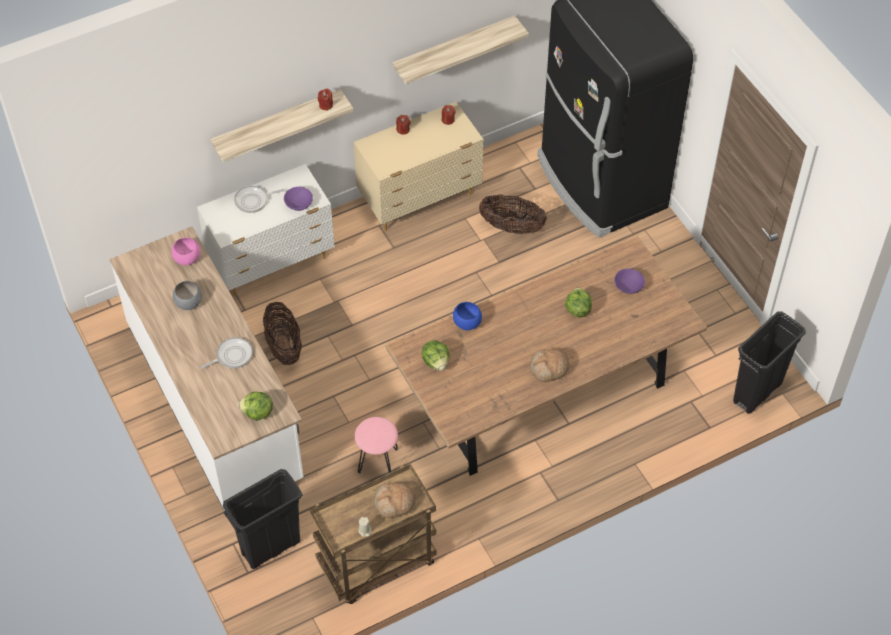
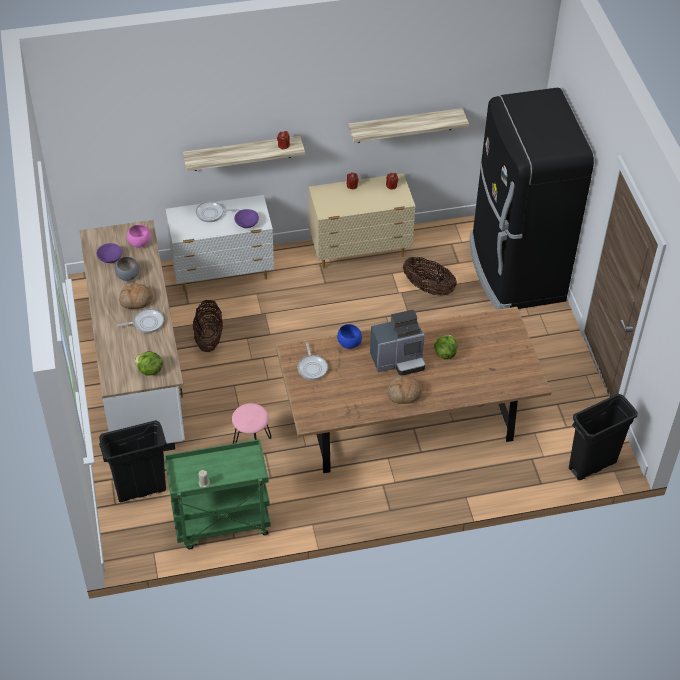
camera: 15 degrees right, 5 degrees down
(376, 564) = (221, 524): brown cart -> green cart
(394, 503) = (236, 468): bread -> bread (135, 300)
(436, 362) = (312, 367): lettuce -> frying pan
(529, 330) = (398, 360): none -> coffee machine
(628, 286) = (495, 345): purple bowl -> purple bowl (110, 258)

